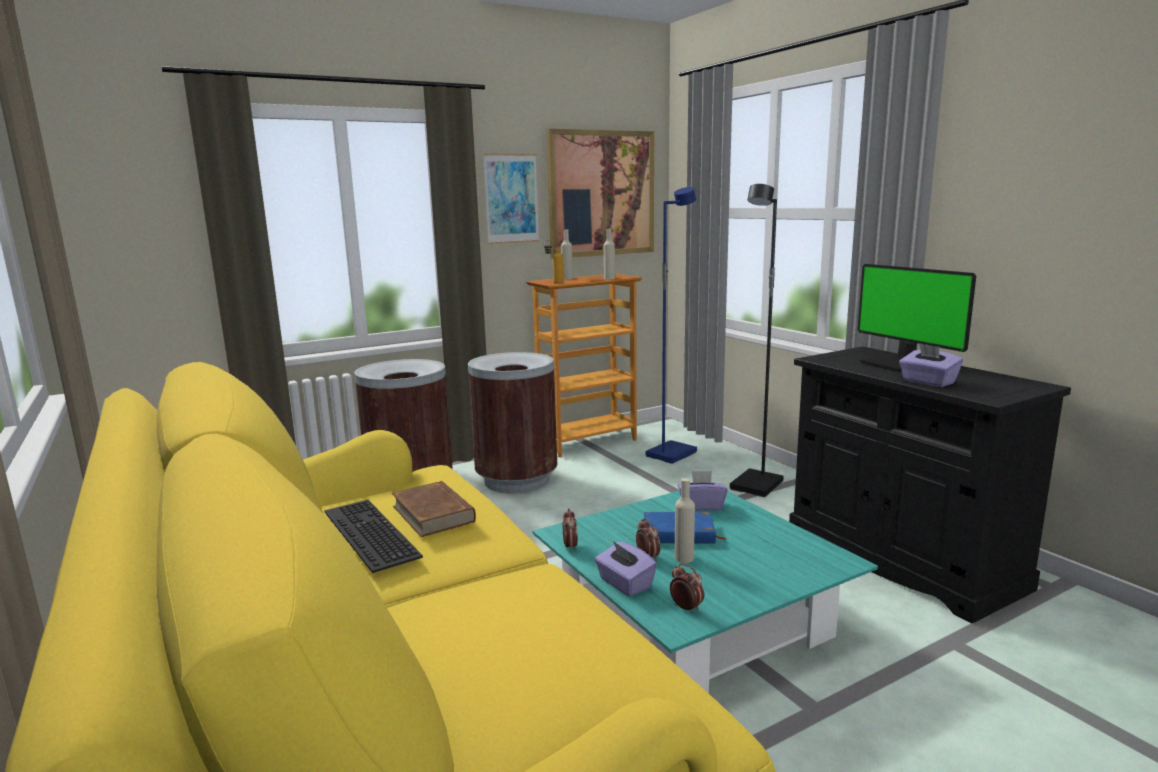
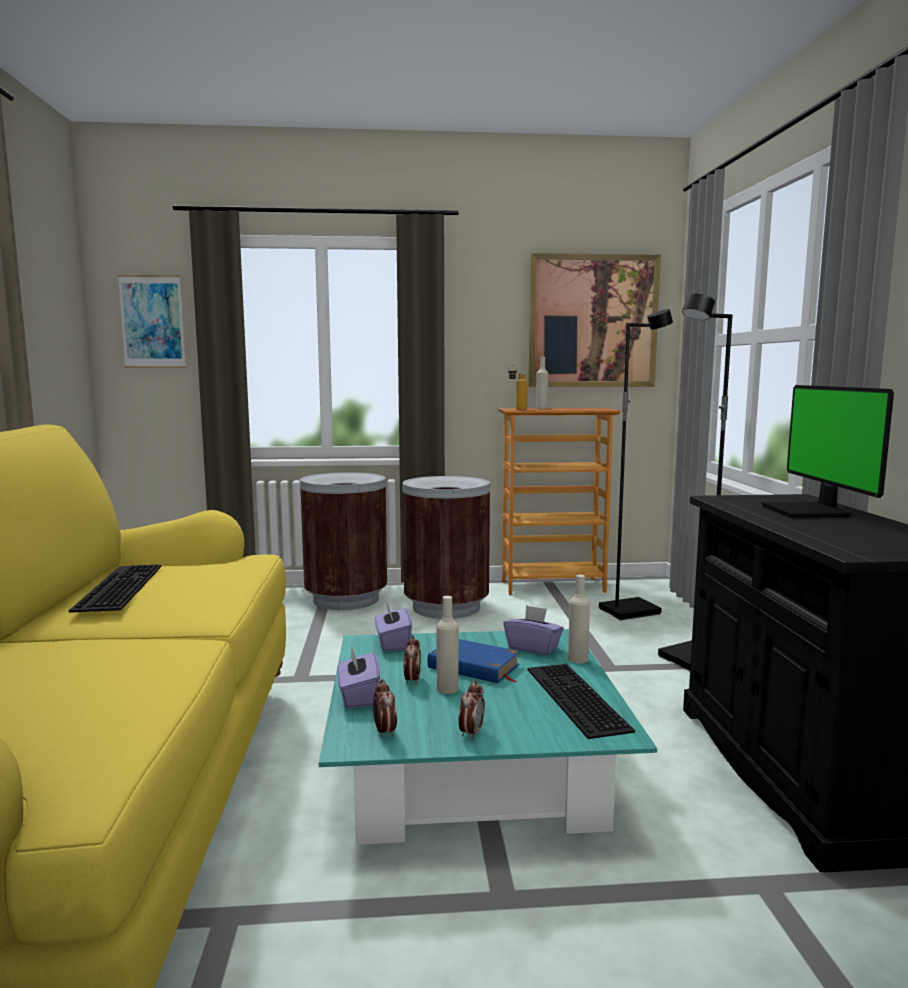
camera: 25 degrees right, 5 degrees down
(433, 513) = (187, 583): brown book -> none
(511, 198) = (487, 324): picture -> picture (152, 322)
(570, 546) = (356, 655): alarm clock -> alarm clock (471, 733)
(609, 278) = (582, 410): beige bottle -> beige bottle (577, 659)
(670, 454) = (629, 611): blue floor lamp -> black floor lamp
(780, 541) = (572, 697): none -> keyboard
(928, 382) = (805, 530): purple tissue box -> purple tissue box (392, 643)

